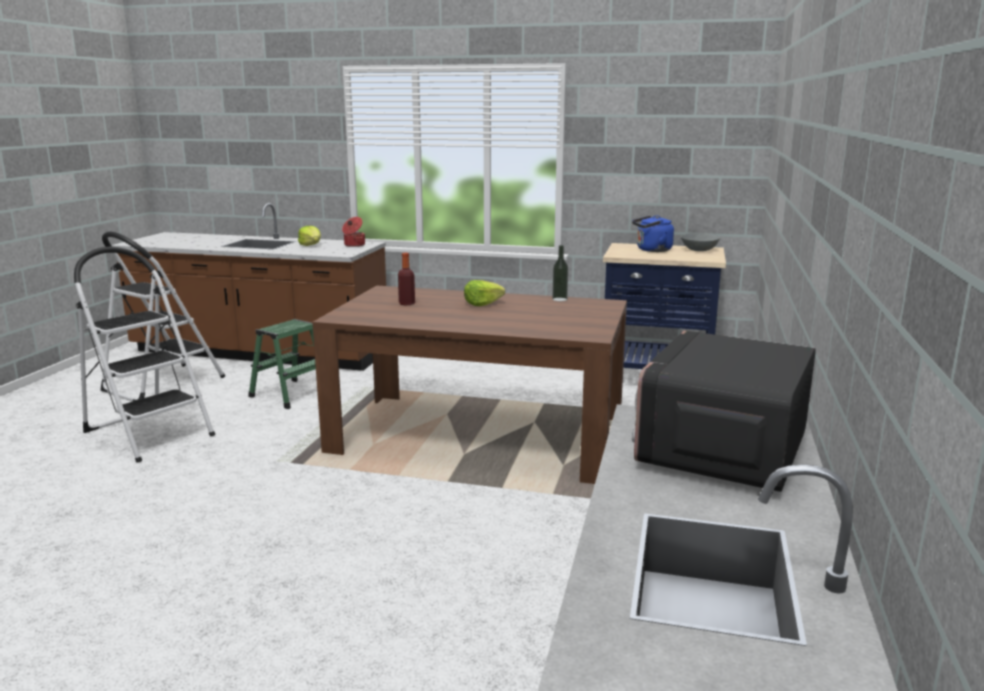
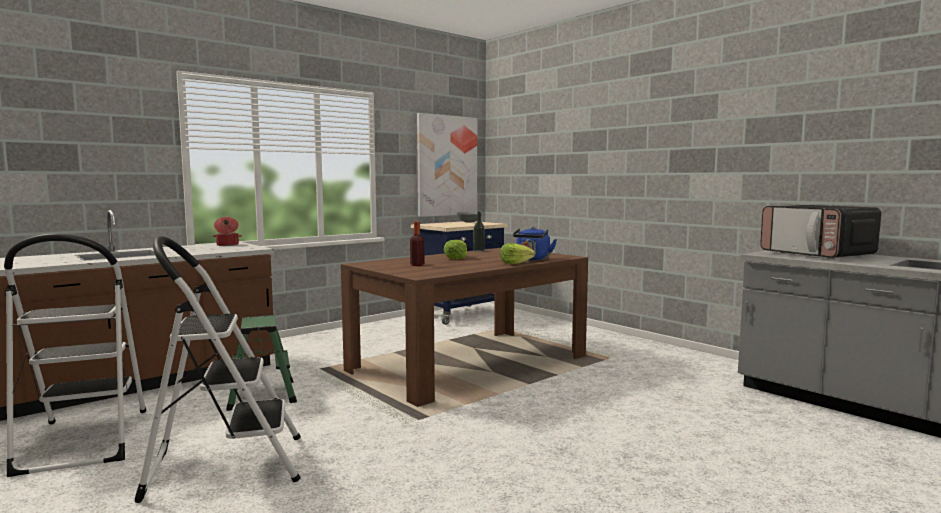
camera: 55 degrees left, 10 degrees down
(311, 245) = (186, 249): lettuce -> lettuce (515, 263)
(652, 250) = (450, 224): blue kettle -> blue kettle (532, 259)
(686, 162) = (446, 166): none -> picture

